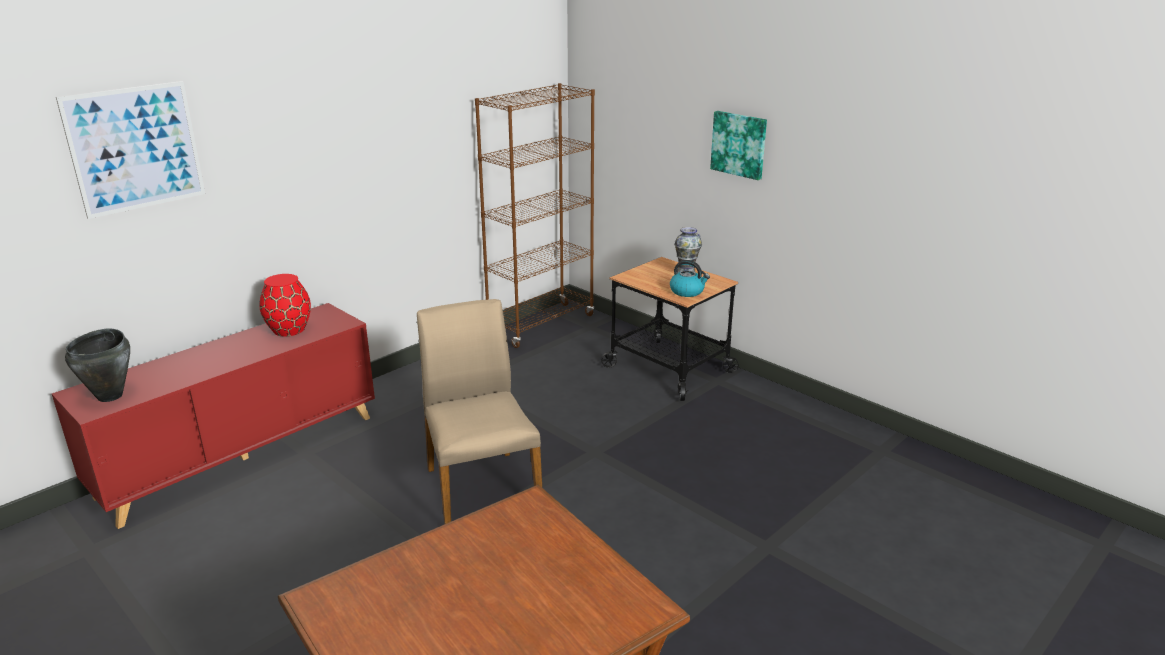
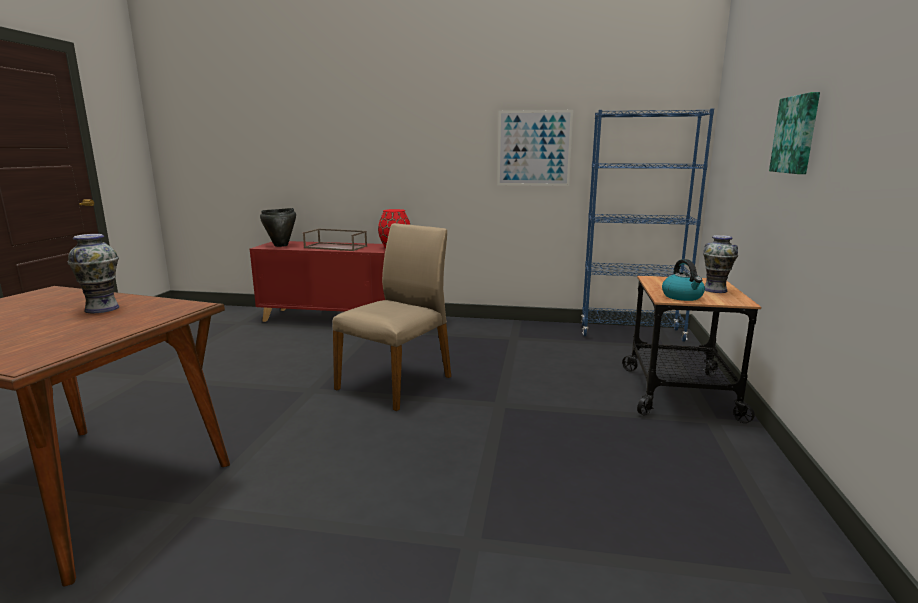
camera: 55 degrees right, 10 degrees down
(135, 148) = (335, 110): picture -> picture (534, 148)
(208, 362) = (336, 247): none -> brown tray
(479, 559) = (101, 309): none -> vase
(541, 325) = (631, 333): brown bookcase -> blue bookcase

